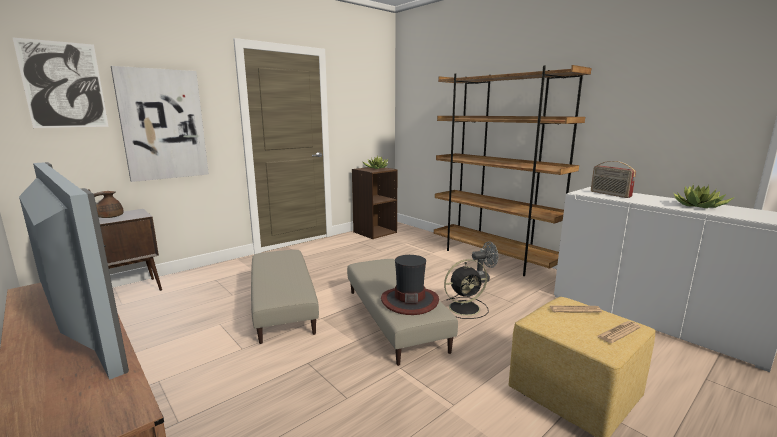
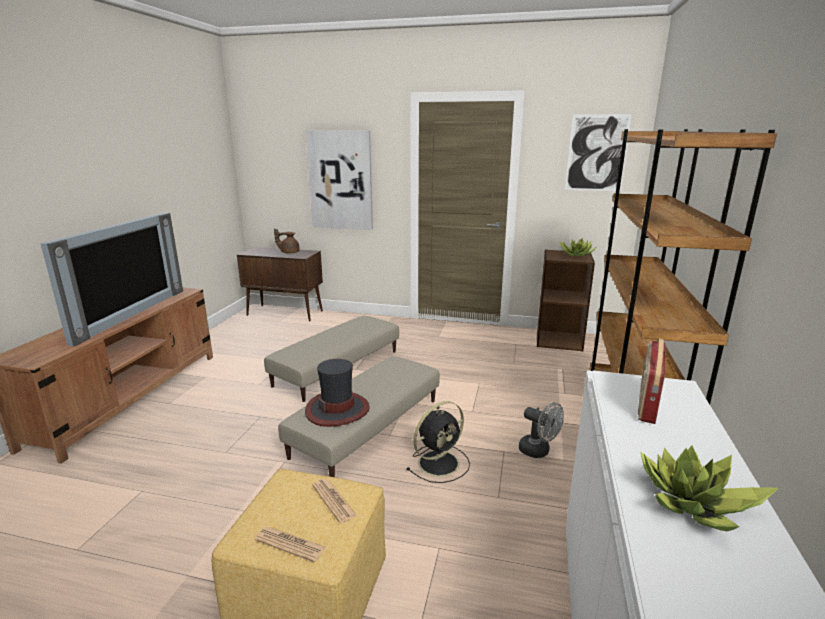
camera: 55 degrees right, 5 degrees up
(64, 85) = (279, 147): picture -> picture (597, 153)
(465, 308) = (440, 462): black fan -> black fan turned 75 degrees counterclockwise

